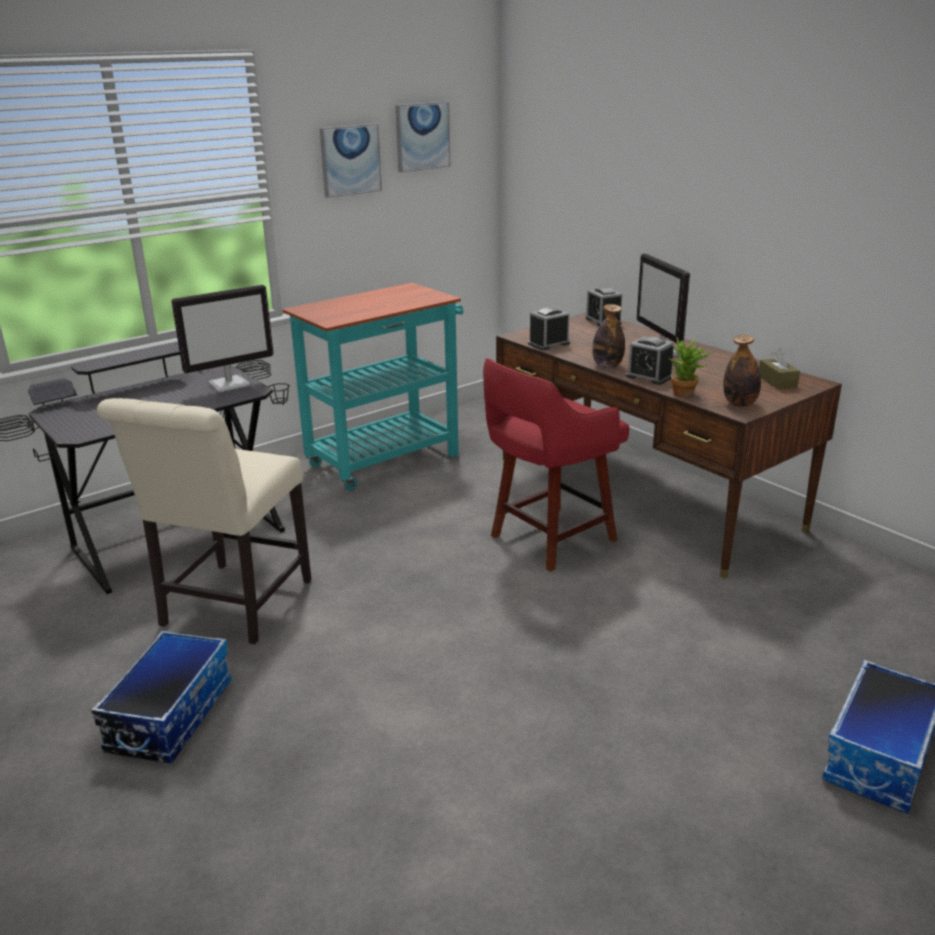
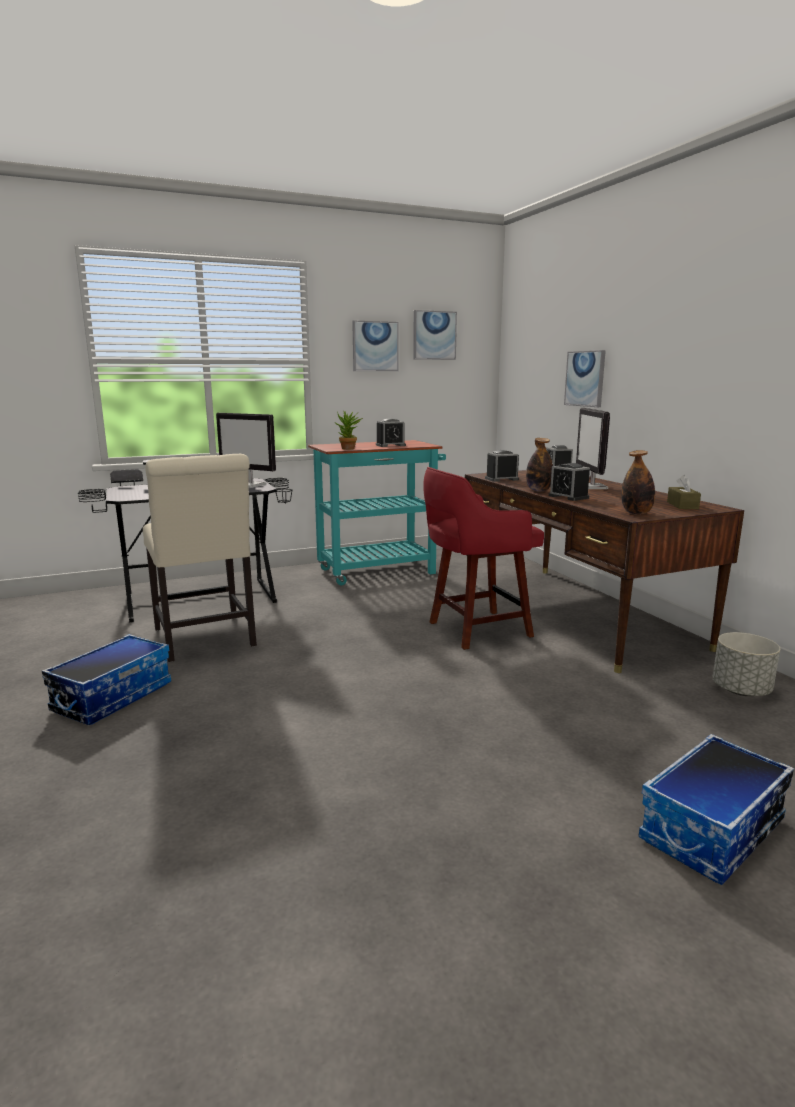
camera: 15 degrees right, 10 degrees down
(230, 384) = (250, 485): monitor -> monitor turned 45 degrees clockwise
(230, 608) = (205, 640): beige chair -> beige chair turned 60 degrees counterclockwise
(394, 302) = (390, 445): none -> alarm clock
(632, 204) = (585, 378): none -> picture
(686, 395) = (592, 506): potted plant -> potted plant (348, 449)
(848, 581) = (740, 690): none -> grey planter

